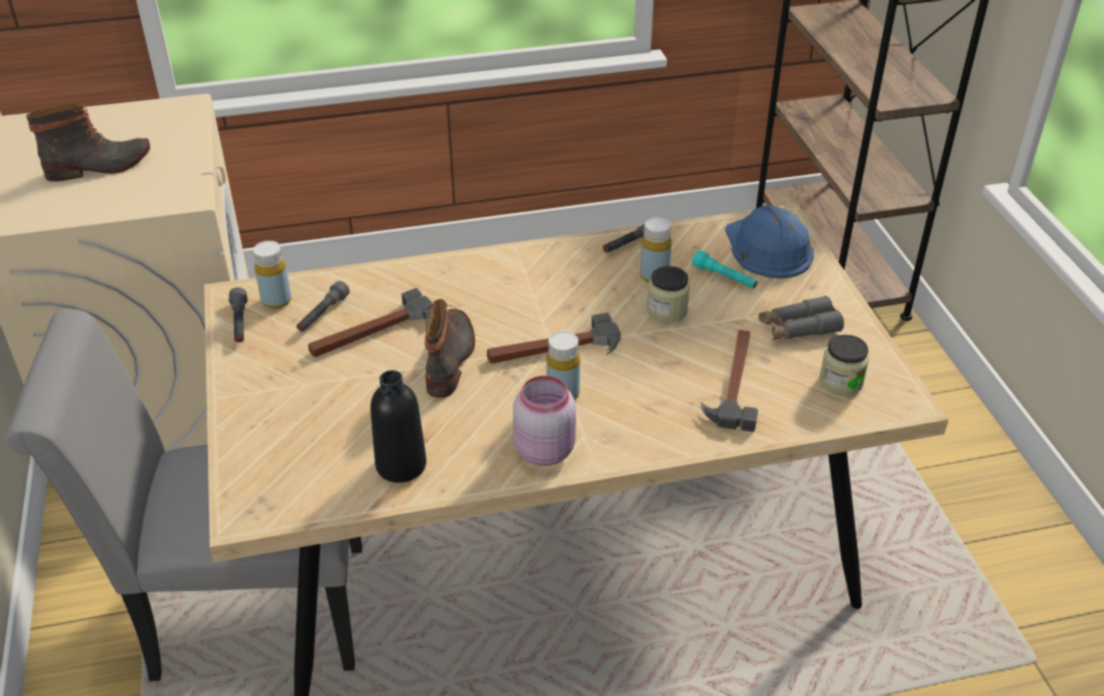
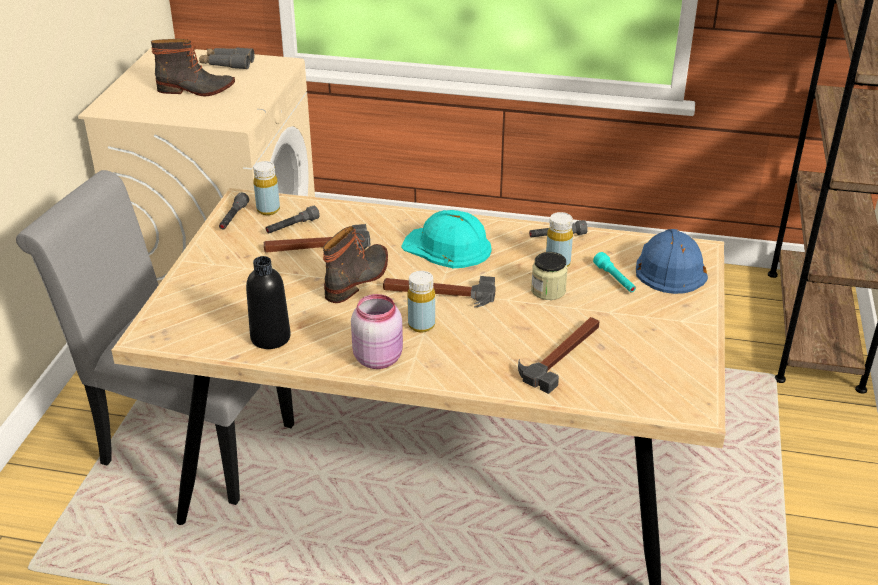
camera: 25 degrees right, 5 degrees down
(523, 289) = (448, 247): none -> turquoise hard hat
(798, 328) = (647, 331): grey binoculars -> grey binoculars (227, 64)
(841, 382) = (652, 380): jar -> none

